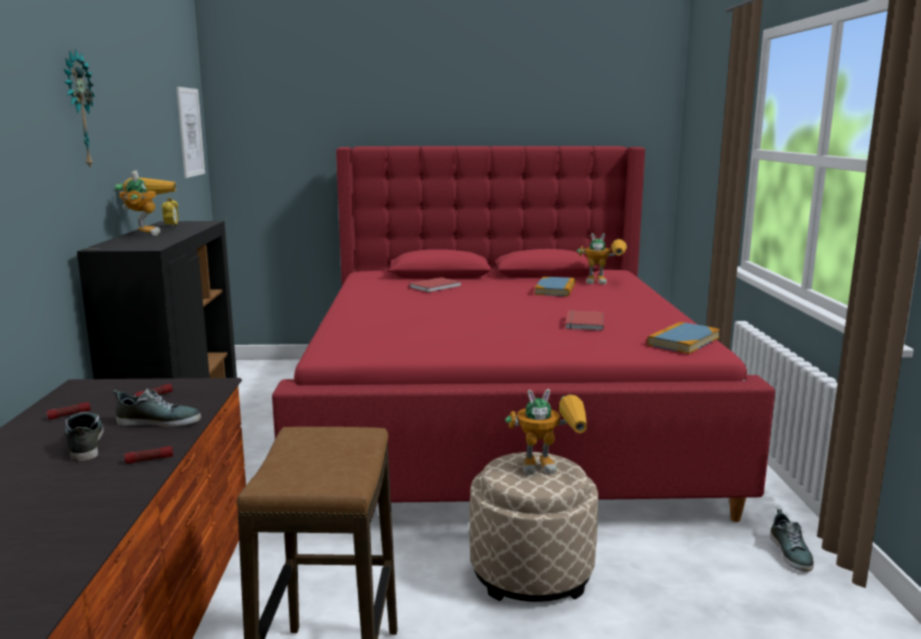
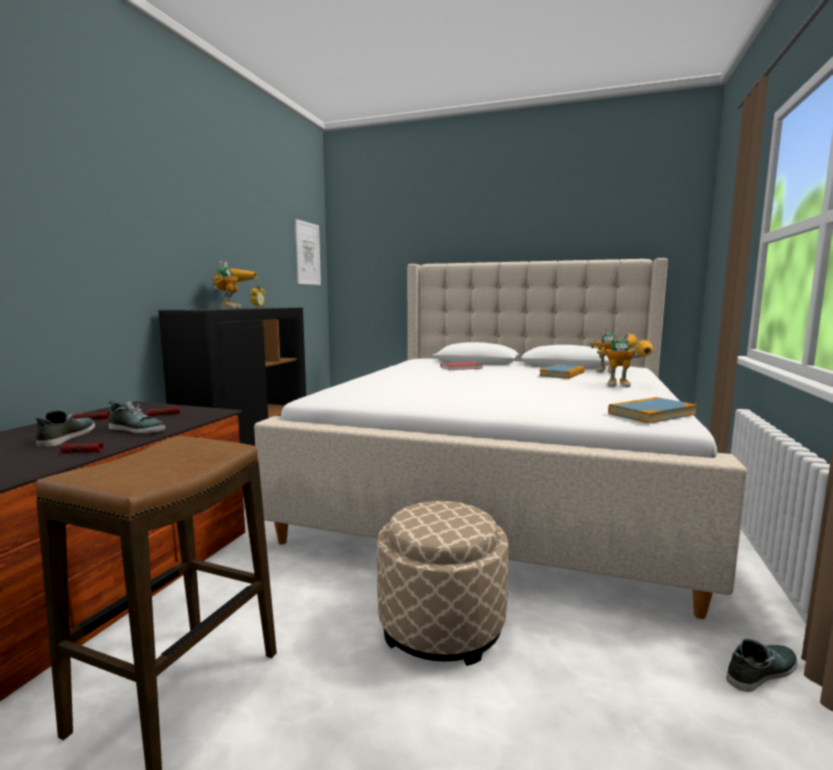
camera: 20 degrees right, 5 degrees down
(77, 110) = (177, 212): wall clock -> none
(501, 422) = (503, 486): red bed -> beige bed
(551, 465) = (462, 516): toy robot -> toy robot (627, 385)
(582, 323) = (560, 395): red book -> none
(791, 553) = (760, 671): shoe -> shoe turned 135 degrees counterclockwise

